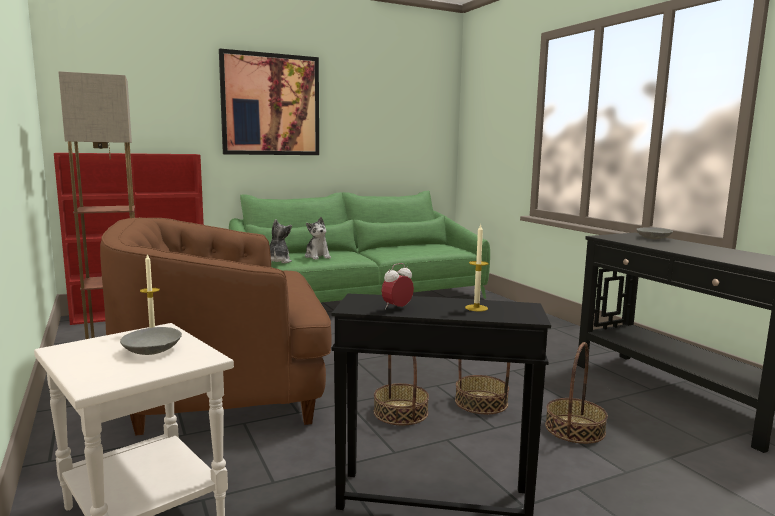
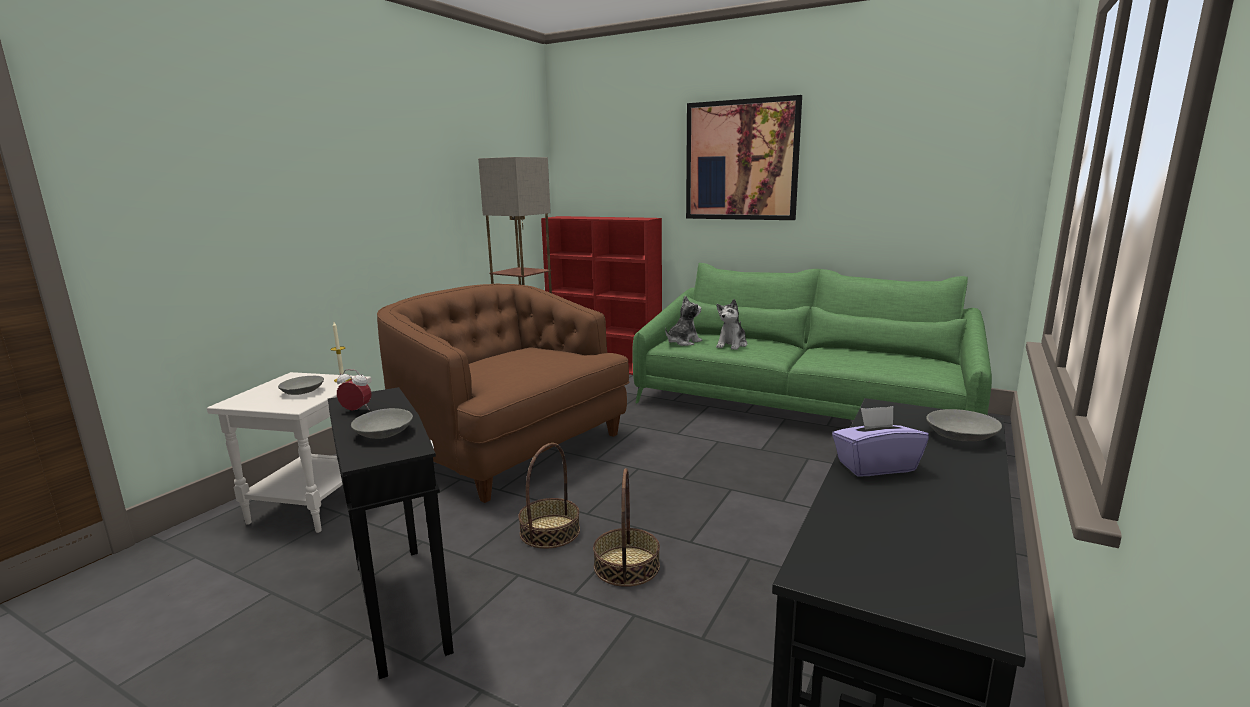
camera: 55 degrees right, 5 degrees up
(476, 308) = (384, 434): candle -> grey bowl
(574, 429) = (630, 651): basket -> none
(678, 249) = (875, 466): none -> purple tissue box

